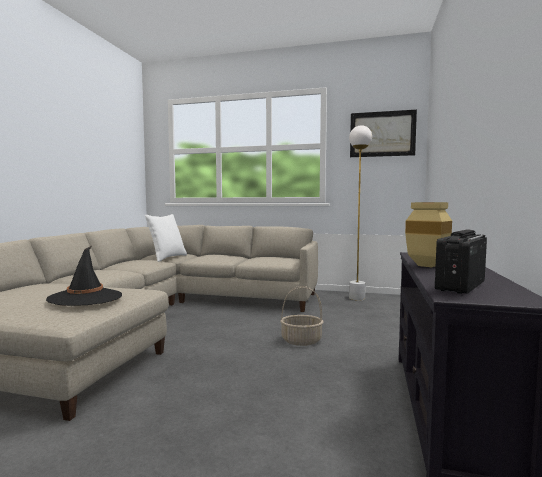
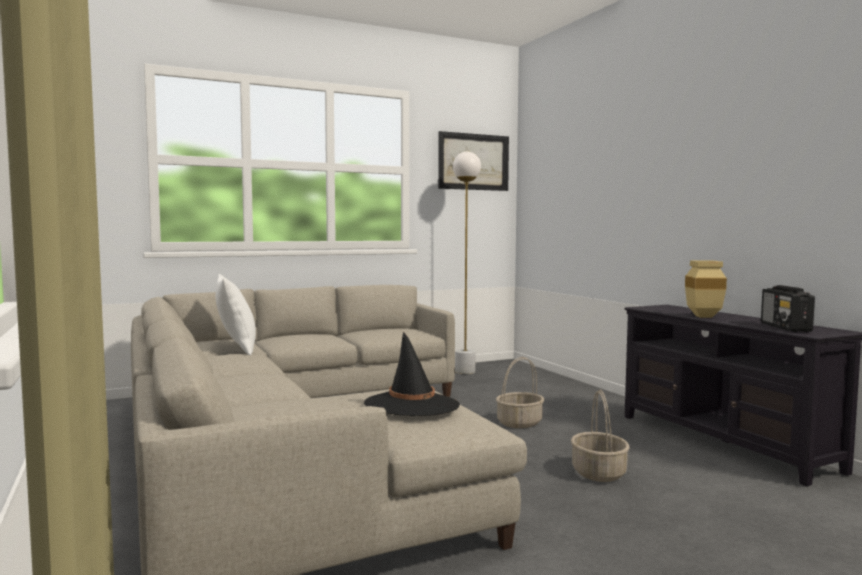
camera: 40 degrees left, 0 degrees up
(257, 396) = (599, 473): none -> basket

